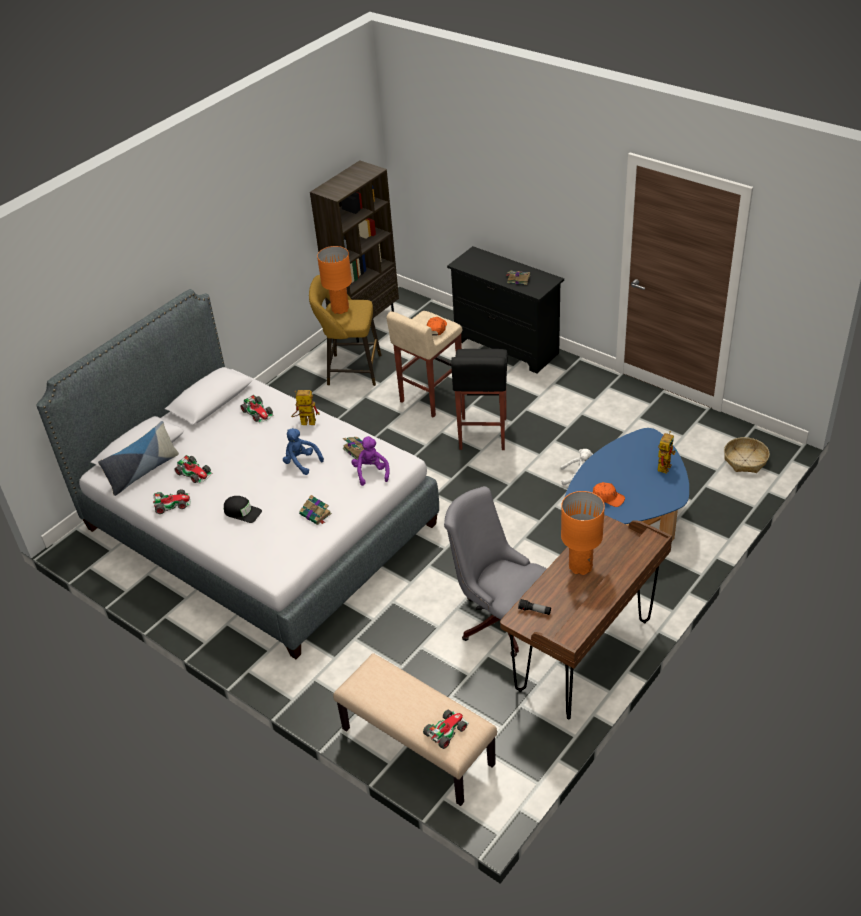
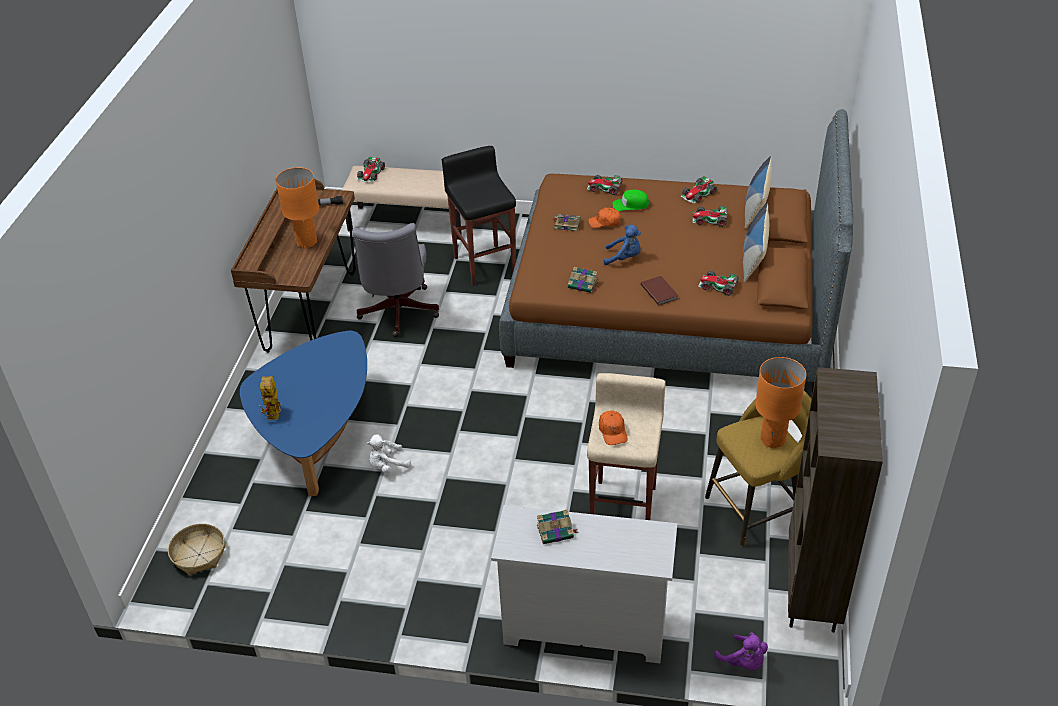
camera: 150 degrees right, 0 degrees up
(204, 426) = (754, 257): none -> pillow
(242, 512) = (630, 205): black cap -> green cap
(244, 542) = (604, 188): none -> toy car
(258, 526) = (670, 309): grey bed -> brown bed
(304, 423) = (660, 291): toy robot -> brown book
(371, 472) = (550, 270): purple plush toy -> purple plush toy (743, 662)
(482, 434) = (526, 479): black stool -> black stool (485, 264)
(498, 618) = (397, 314): grey office chair -> grey office chair turned 75 degrees clockwise
(506, 347) = (584, 628): black dresser -> white dresser
(608, 497) = (322, 364): orange cap -> orange cap (604, 222)

